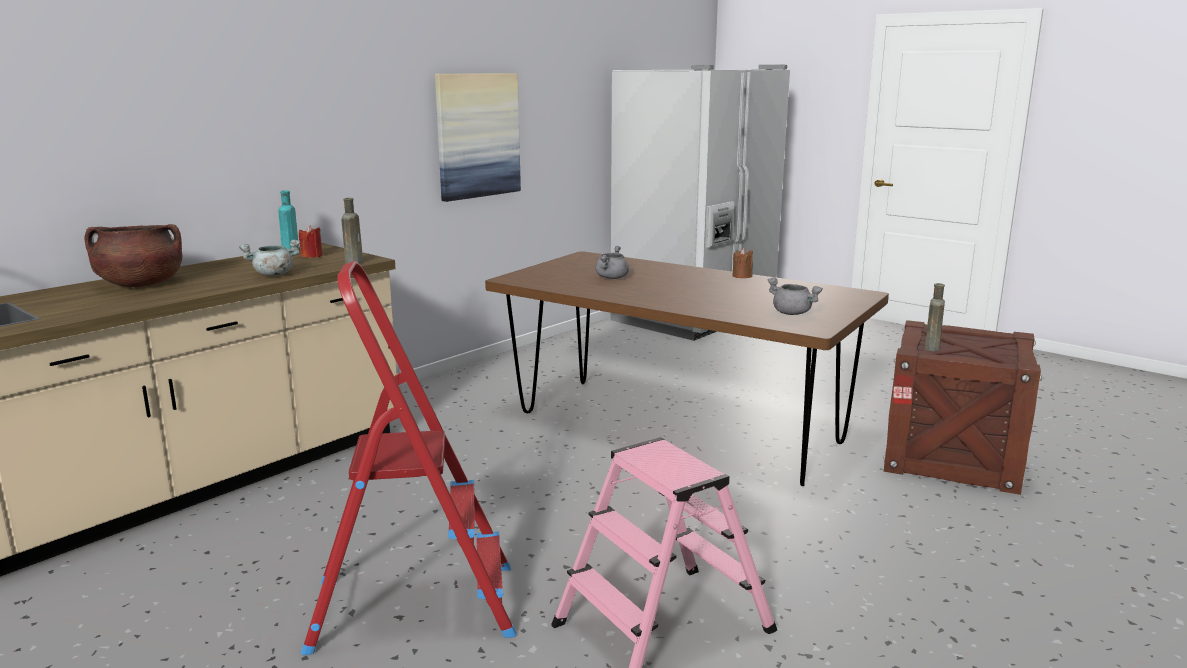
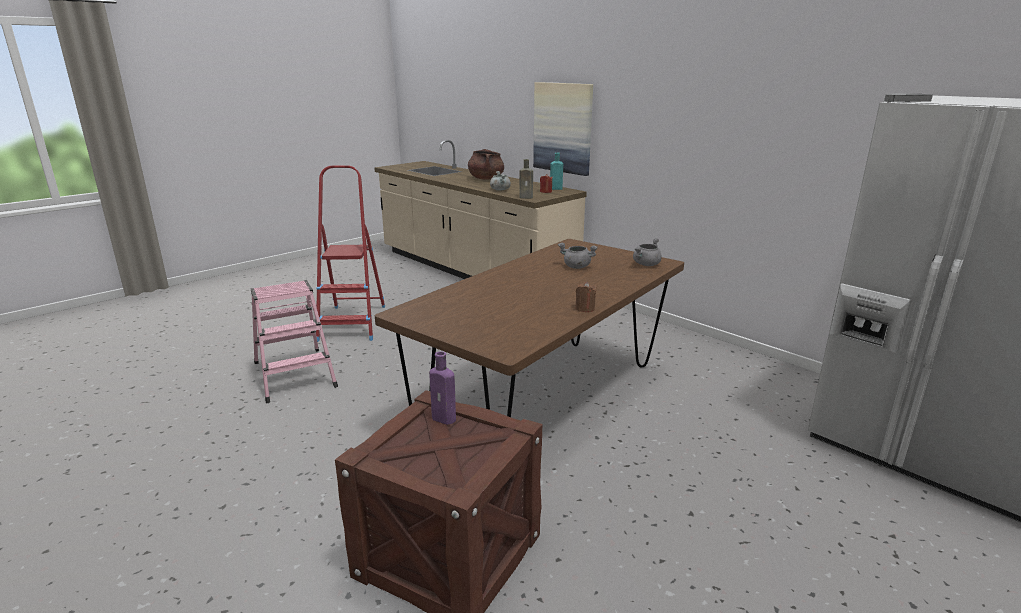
camera: 95 degrees right, 5 degrees up
(477, 135) = (718, 145): picture -> picture (563, 128)
(793, 313) = (446, 312): grey cooking pot -> grey cooking pot (646, 264)
(932, 347) = (445, 419): brown bottle -> purple bottle

